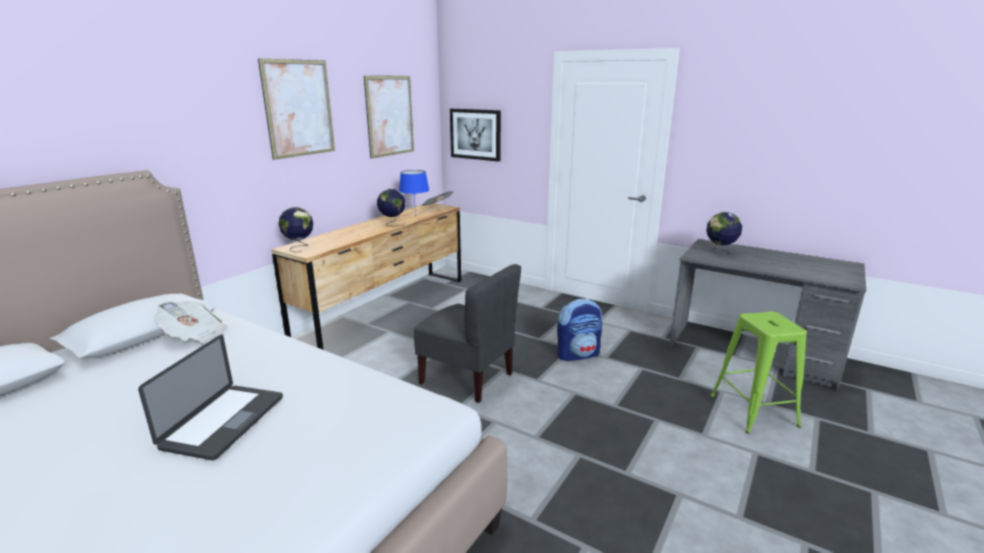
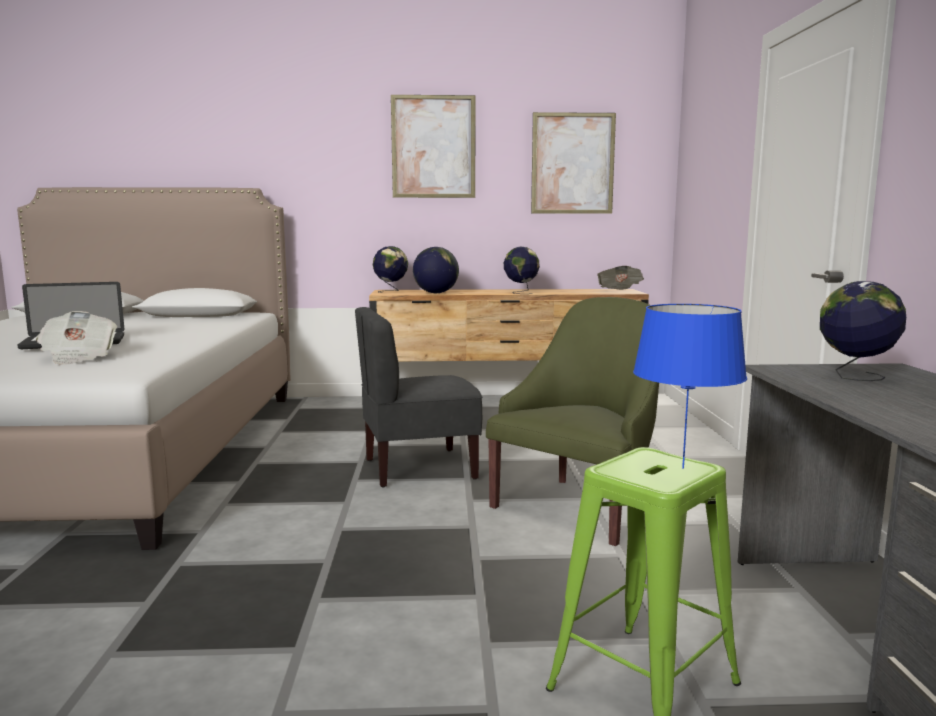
camera: 55 degrees right, 10 degrees down
(195, 337) = (205, 320): newspaper -> newspaper (78, 357)
(343, 240) = (436, 293): none -> globe
(415, 217) = (565, 292): blue table lamp -> blue table lamp (684, 468)
(467, 378) = (419, 468): grey chair -> grey chair turned 75 degrees clockwise
(475, 134) = (696, 190): picture -> none
(578, 354) = (579, 506): backpack -> green armchair

